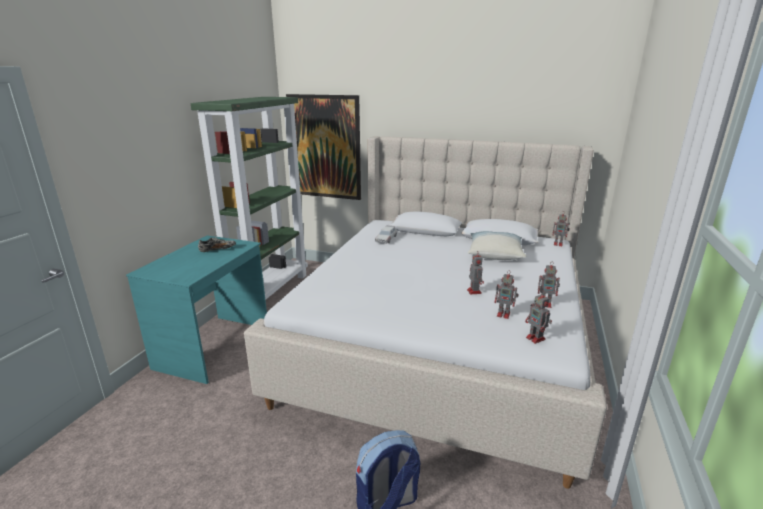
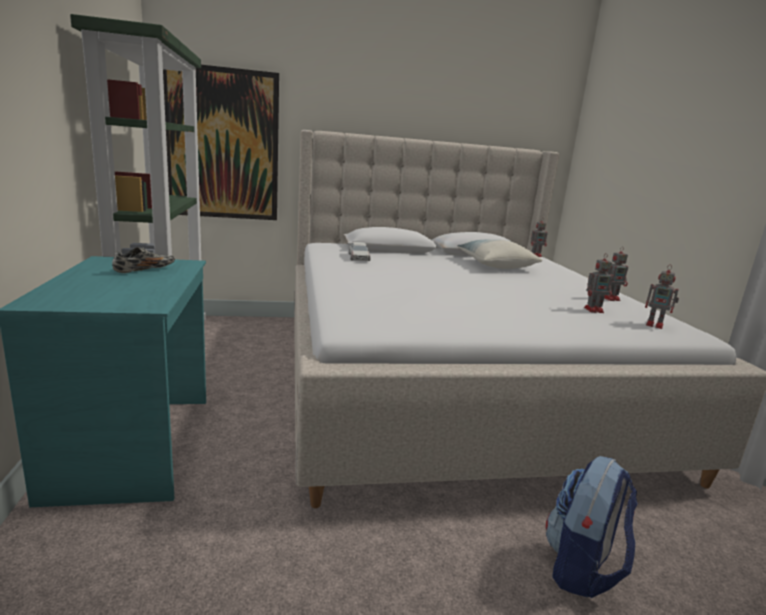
camera: 30 degrees left, 5 degrees down
(474, 291) = (532, 295): toy robot -> none

